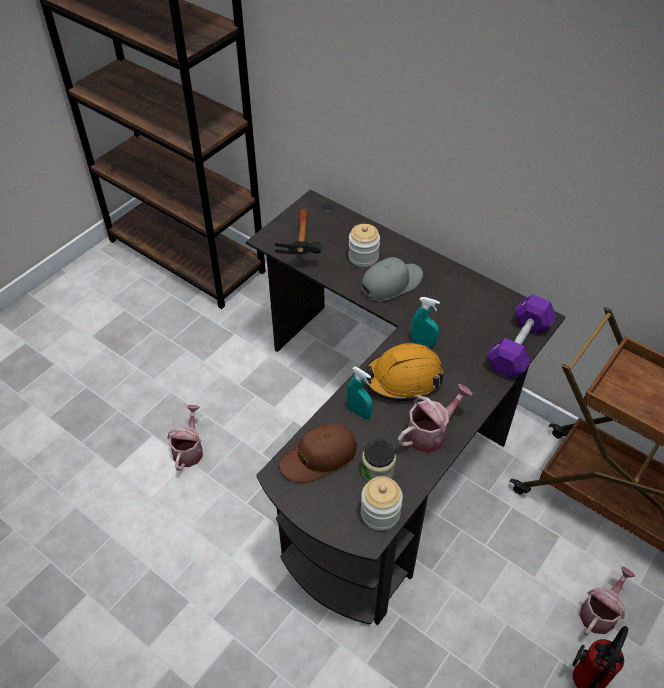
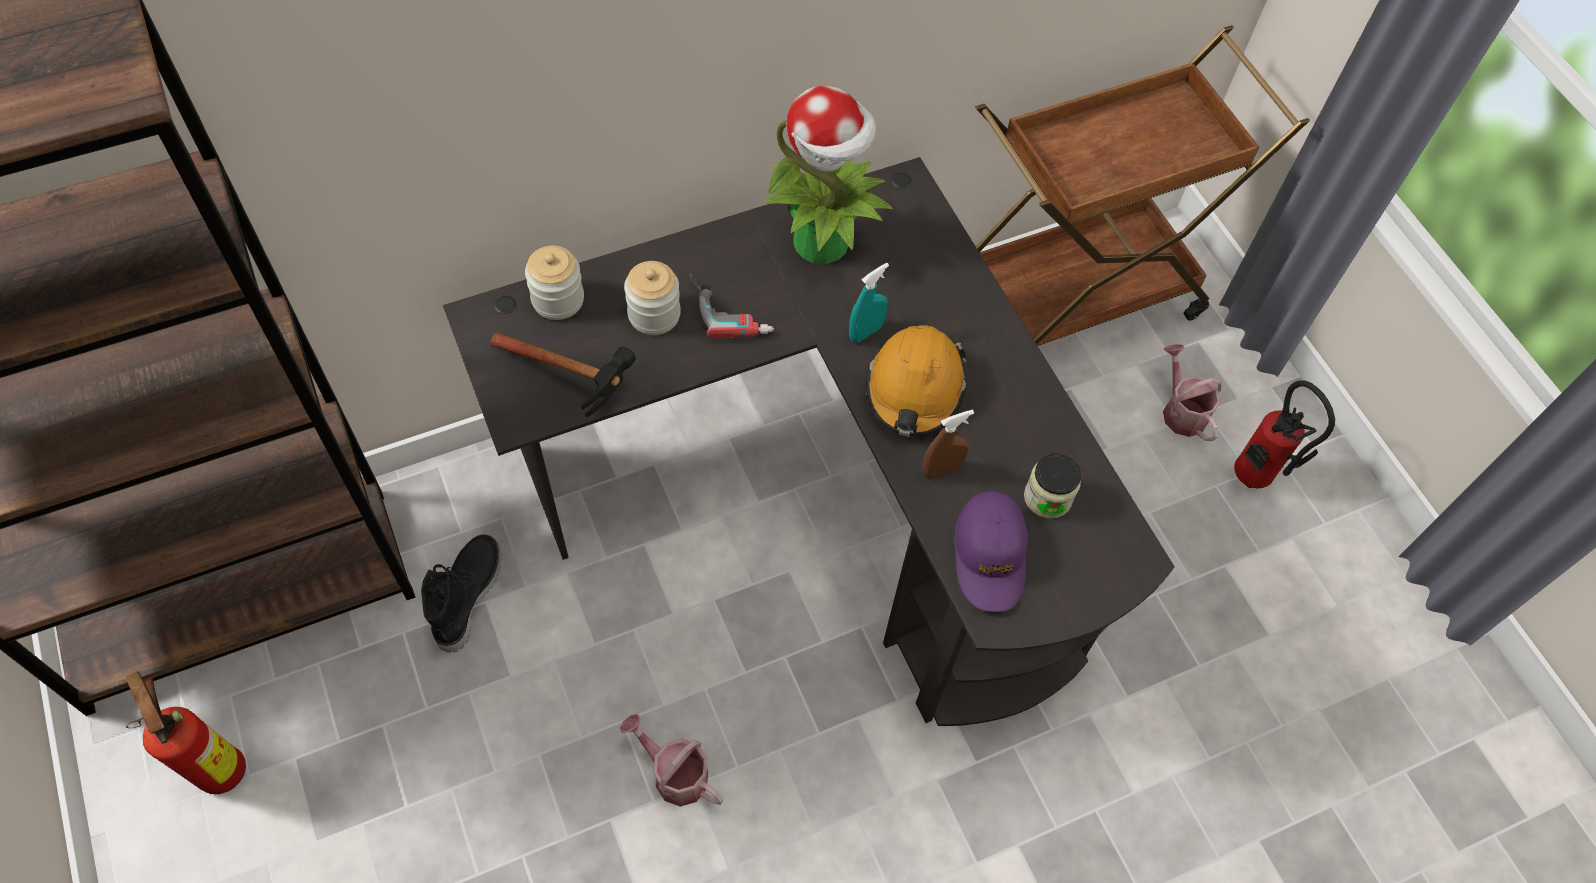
camera: 65 degrees left, 10 degrees up
(109, 289) = (220, 764): none -> fire extinguisher
(233, 326) = (467, 595): none -> black boot
(318, 457) = (990, 556): brown cap -> purple cap
(358, 412) = (941, 470): turquoise spray bottle -> brown spray bottle
(380, 513) = (1112, 528): jar -> jar (558, 299)
(391, 283) = (731, 308): grey cap -> power drill
(430, 432) = (1020, 406): watering can -> none
(466, 300) = (823, 242): none -> potted plant
(519, 346) = (939, 233): purple dumbbell -> none

